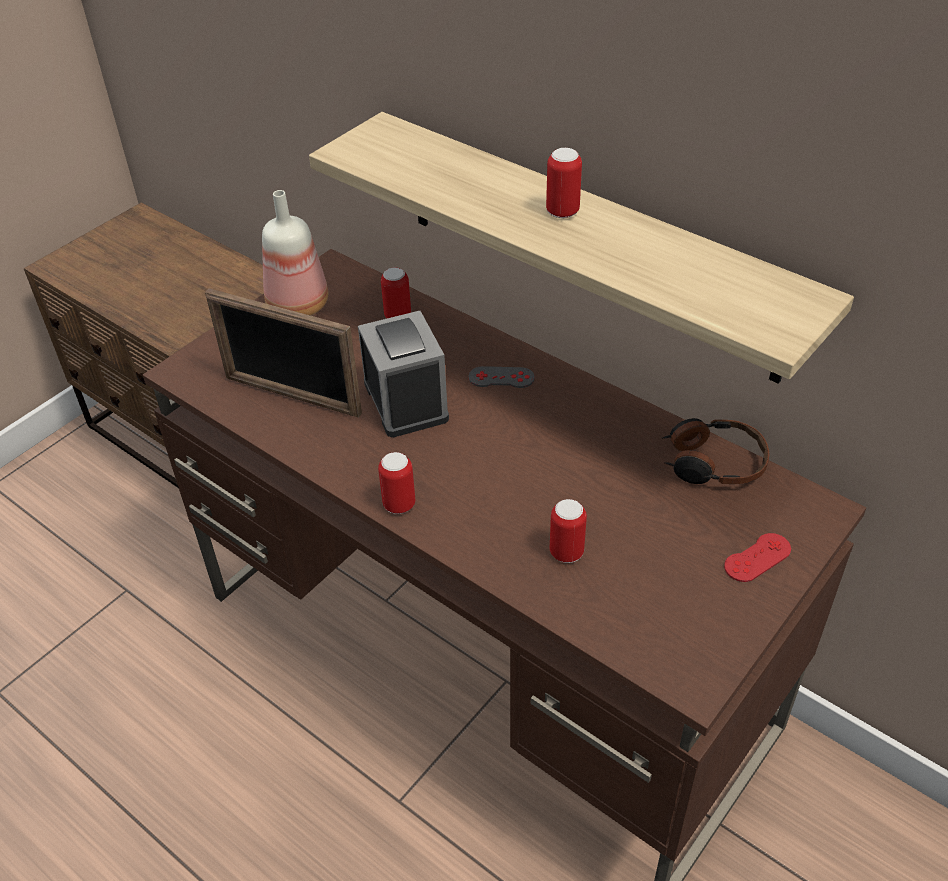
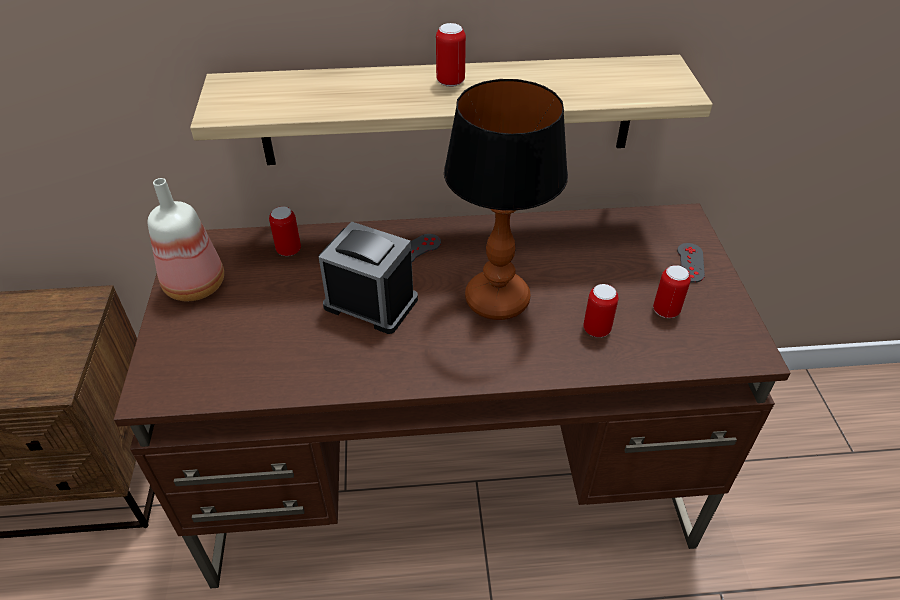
camera: 45 degrees left, 0 degrees up
(292, 396) = (277, 352): picture frame -> none
(399, 504) = (458, 373): can -> can (666, 311)
(510, 466) = (495, 300): none -> table lamp
(713, 463) = (601, 226): headphones -> none
(757, 558) = (690, 263): red game controller -> grey game controller

